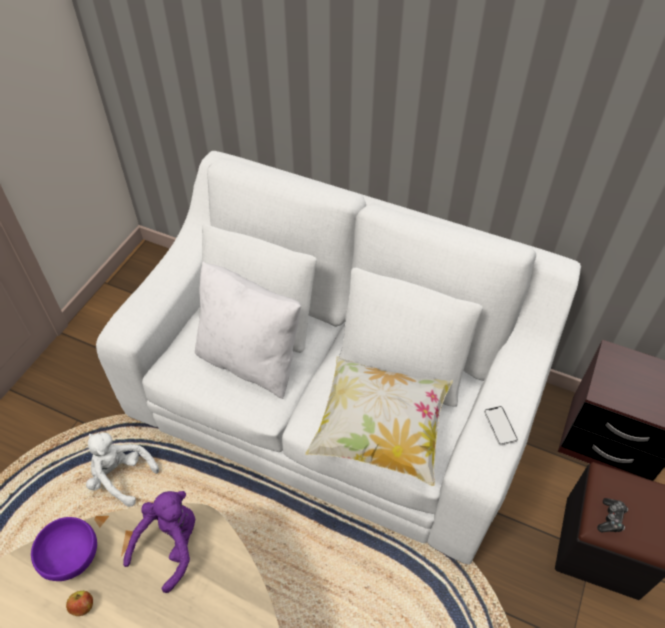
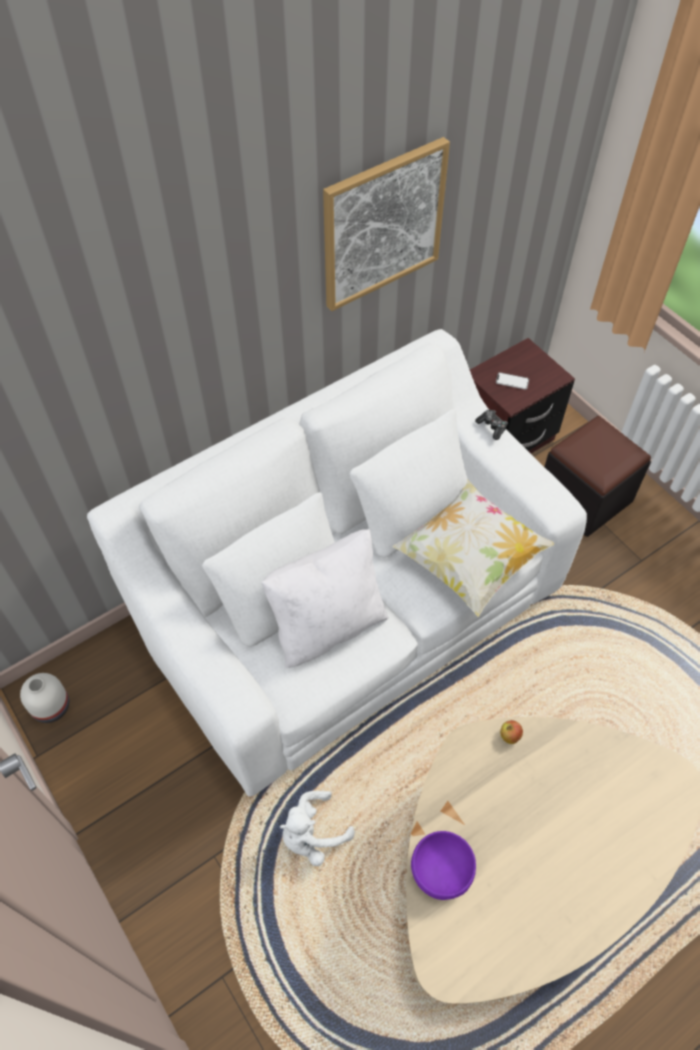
camera: 60 degrees left, 5 degrees up
(83, 607) = (497, 874): apple -> apple (509, 736)
(146, 271) = (52, 706): none -> white vase
(170, 545) = (474, 777): purple plush toy -> none
(500, 426) = (529, 472): phone -> phone (512, 381)
(546, 95) = (382, 224): none -> picture
(611, 518) = (602, 465): game controller -> game controller (492, 427)

